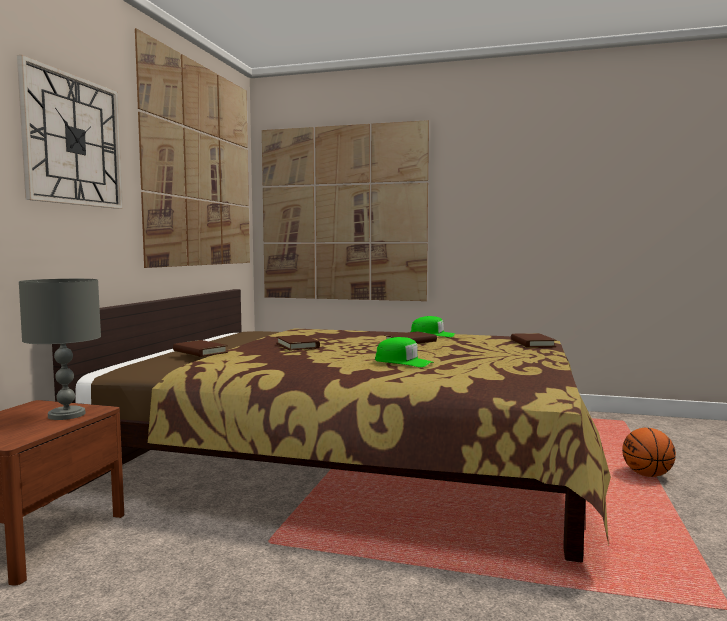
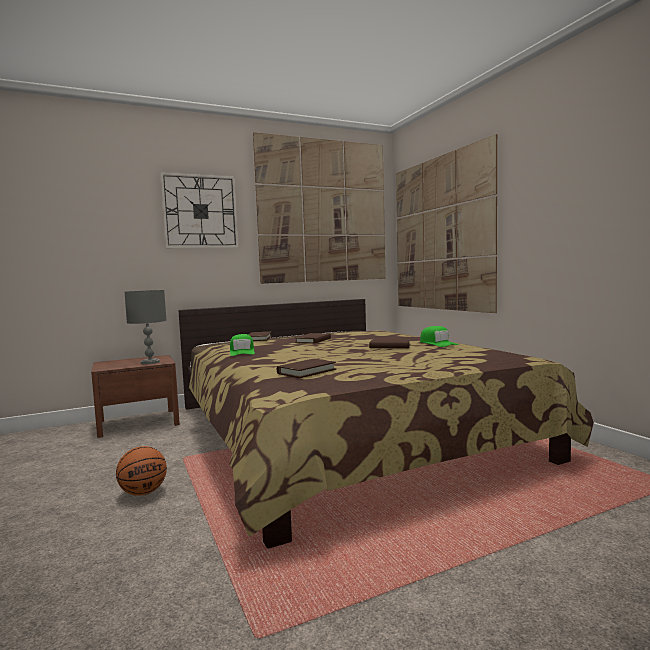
camera: 50 degrees right, 0 degrees up
(403, 362) = (309, 358): green cap -> green cap (242, 352)
(532, 343) = (482, 360): brown book -> brown book (306, 371)
(647, 475) = (527, 534): basketball -> basketball (143, 493)

